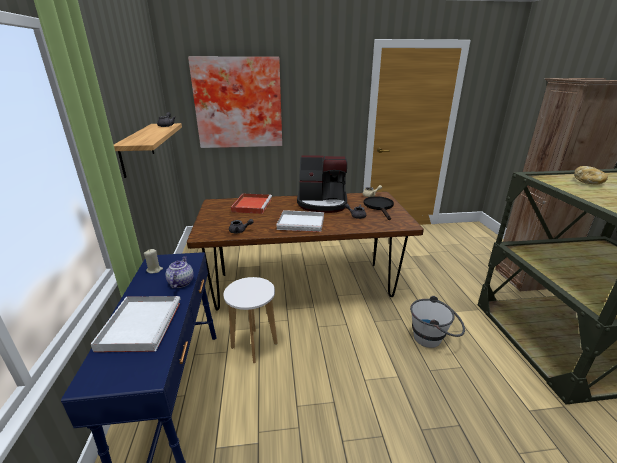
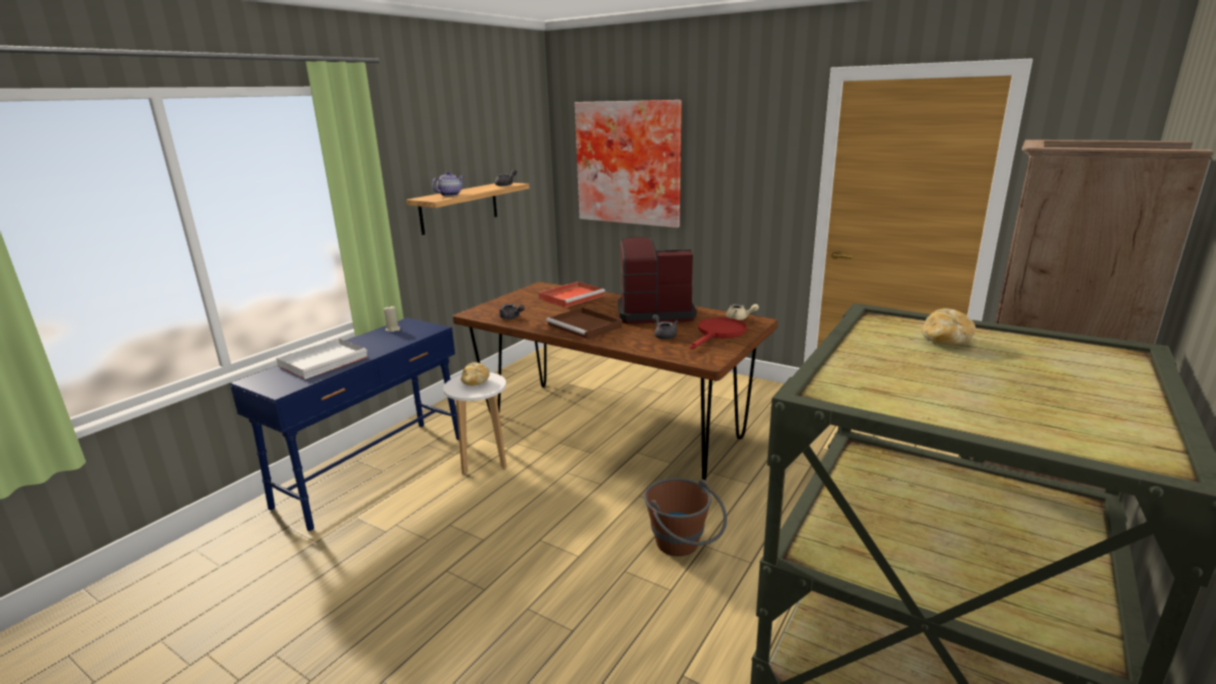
camera: 40 degrees right, 5 degrees down
(181, 282) = (393, 343): teapot -> teapot (450, 195)
(248, 289) = (475, 382): none -> bread
(302, 223) = (585, 326): white tray -> brown tray
(322, 203) = (654, 313): coffee machine -> coffee machine turned 135 degrees clockwise
(379, 207) = (718, 333): black frying pan -> red frying pan
(433, 339) = (683, 547): white bucket -> brown bucket

